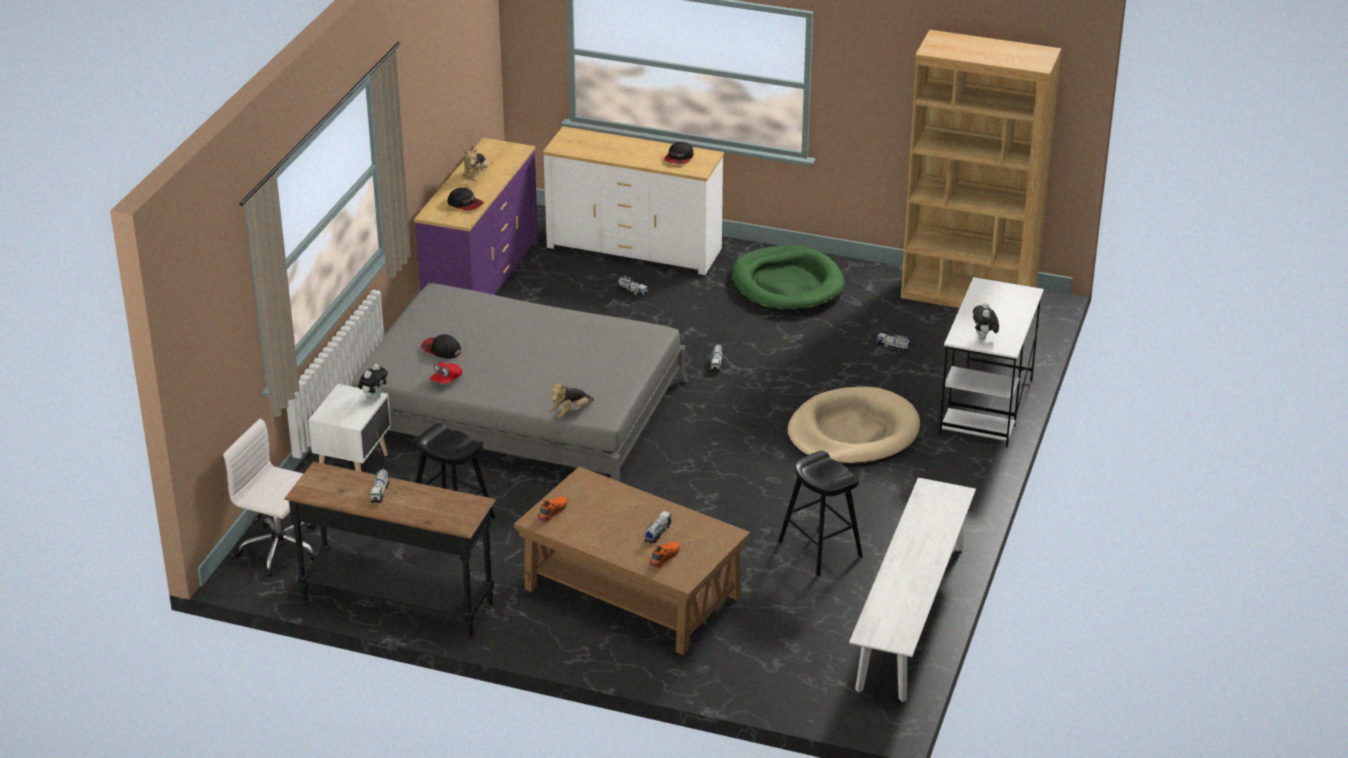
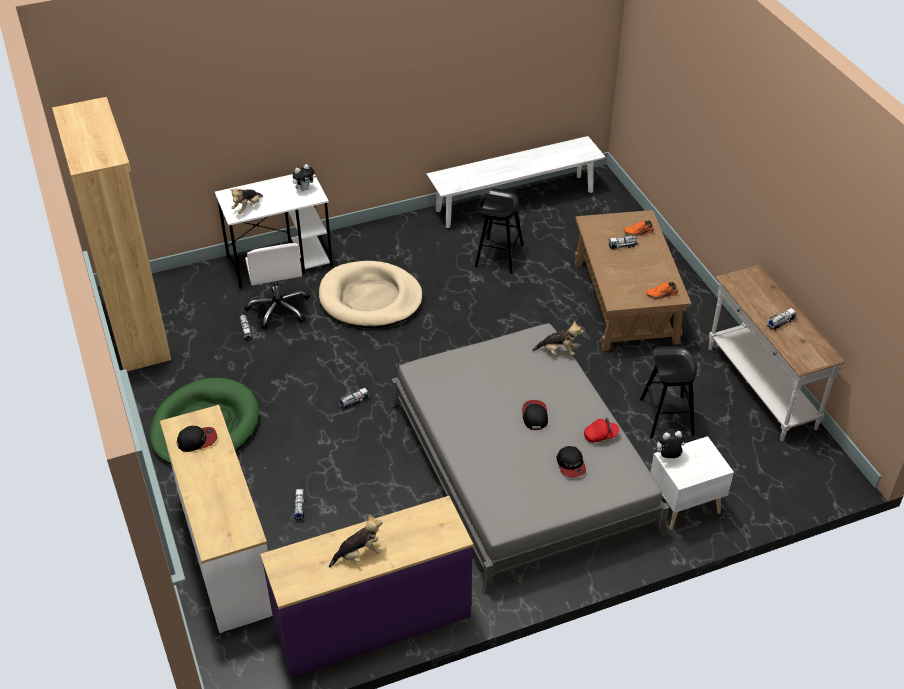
camera: 130 degrees left, 10 degrees up
(281, 549) = (798, 476): white office chair -> white office chair (279, 308)
(398, 600) = (759, 388): black console table -> white console table
(465, 204) = (413, 526): cap -> cap (534, 416)
(988, 295) = (247, 208): none -> plush toy

